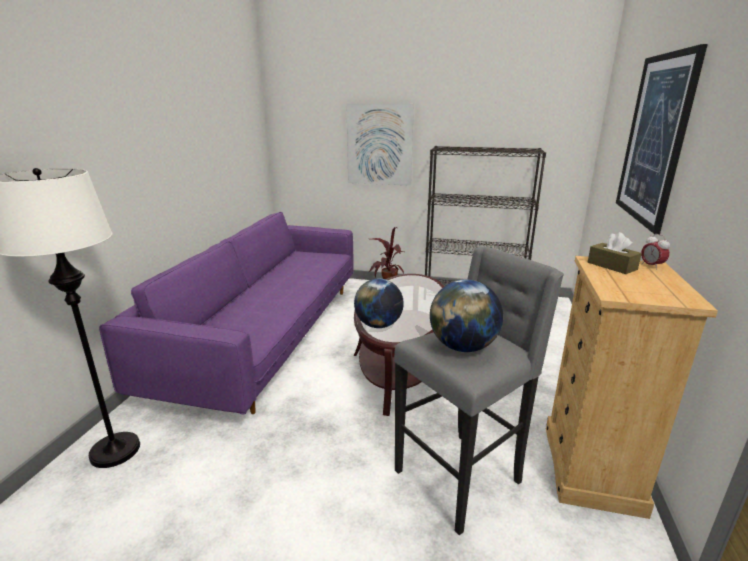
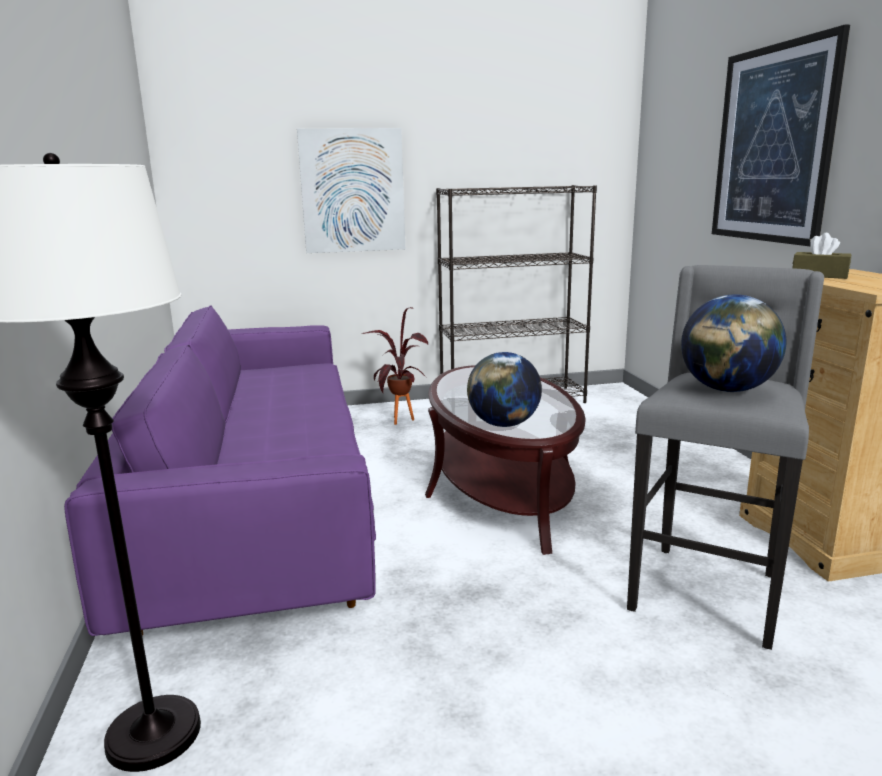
camera: 25 degrees left, 5 degrees down
(651, 266) = (851, 272): alarm clock -> none

